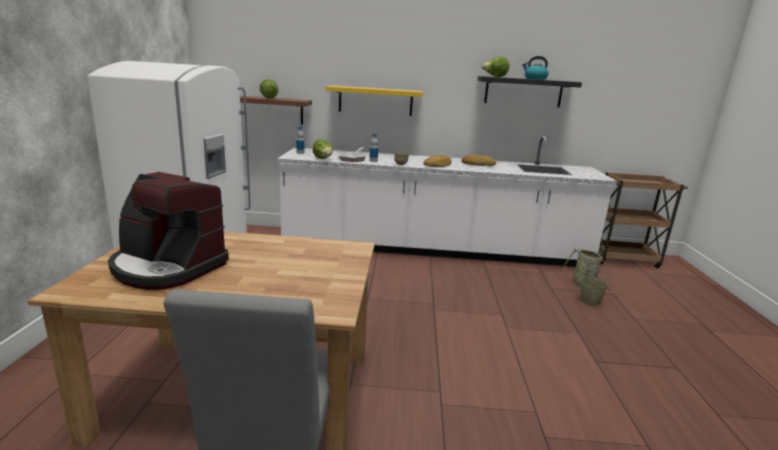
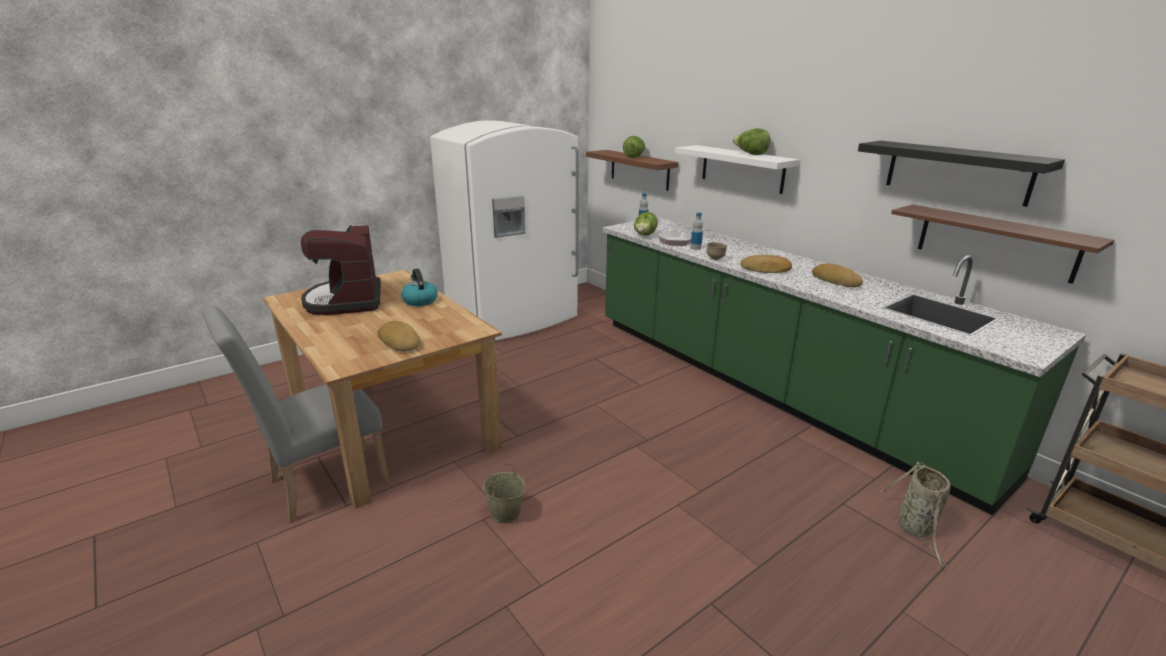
camera: 50 degrees right, 5 degrees up
(323, 274) = (401, 341): none -> bread
(375, 101) = (742, 168): yellow shelf -> white shelf
(434, 249) = (767, 387): white counter -> green counter
(494, 76) = (896, 143): lettuce -> lettuce (750, 154)
(535, 79) = (966, 151): kettle -> kettle (420, 301)
(546, 128) = (995, 242): none -> brown shelf
(590, 302) = (871, 550): beige bucket -> beige bucket (506, 514)

